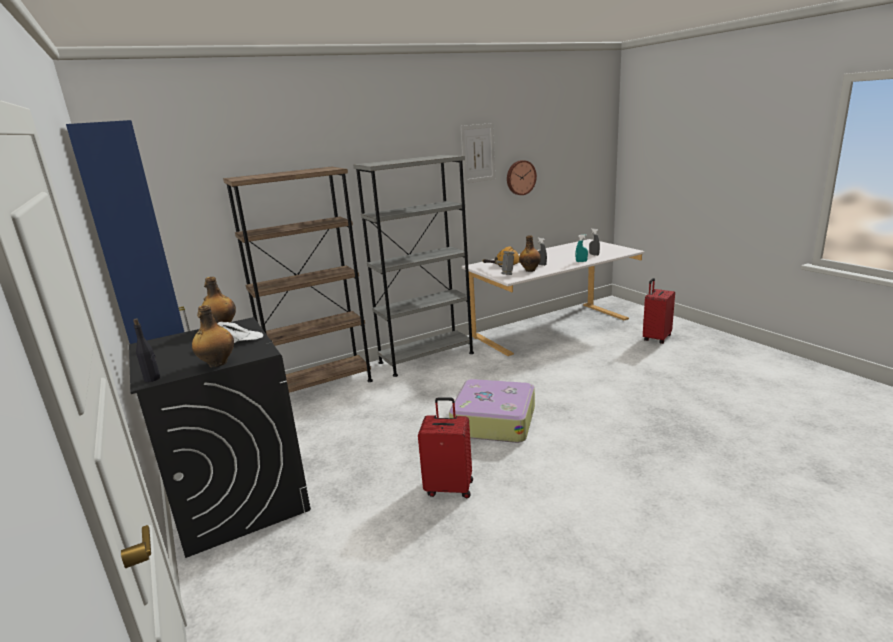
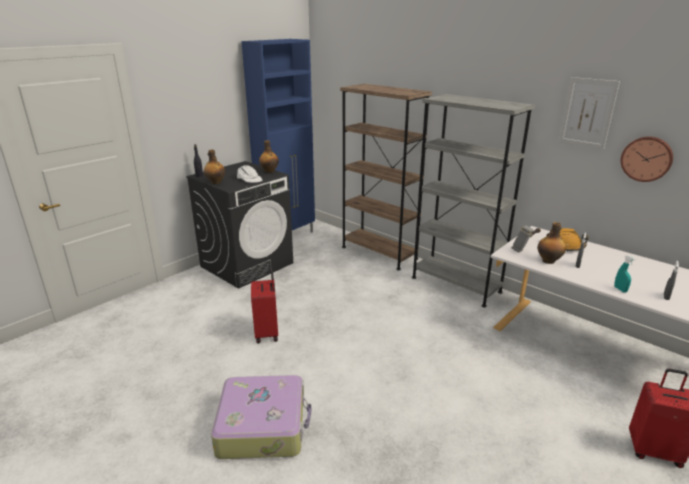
camera: 70 degrees right, 5 degrees up
(493, 420) = (363, 338): suitcase -> suitcase (263, 425)

